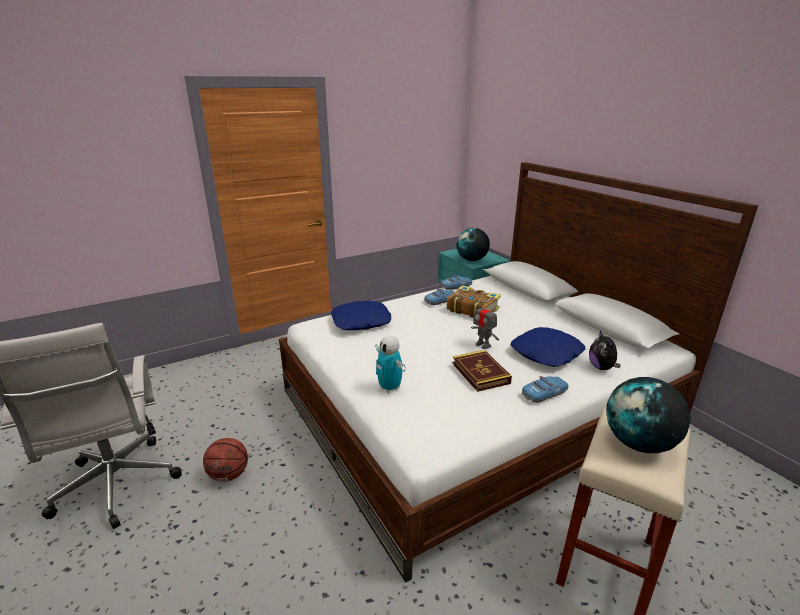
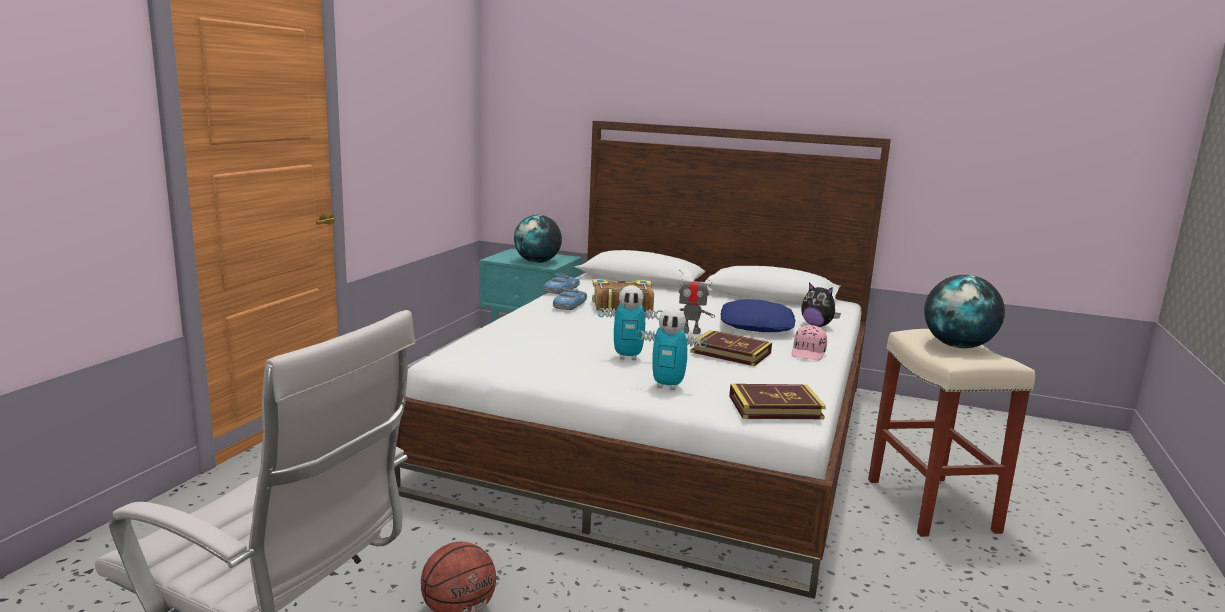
camera: 40 degrees left, 10 degrees down
(361, 322) = (514, 340): blue pillow -> none
(405, 355) = (628, 357): none -> toy robot
(429, 434) = (775, 407): none -> book
(544, 393) = (809, 353): toy car -> pink cap

